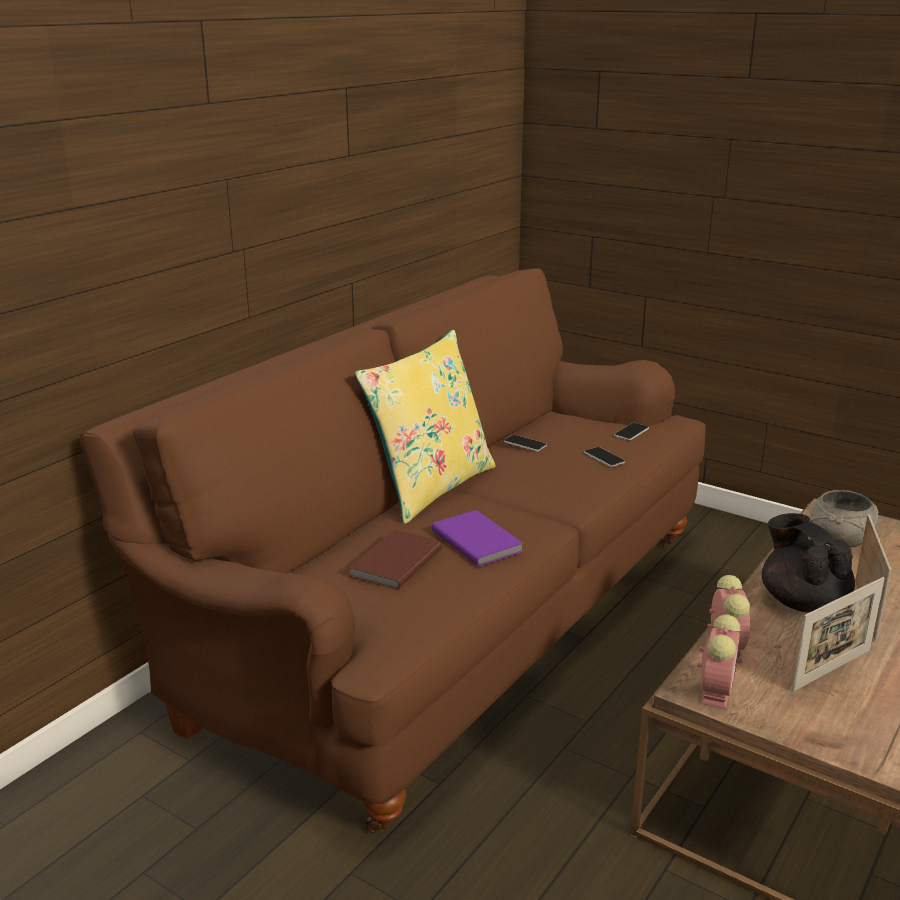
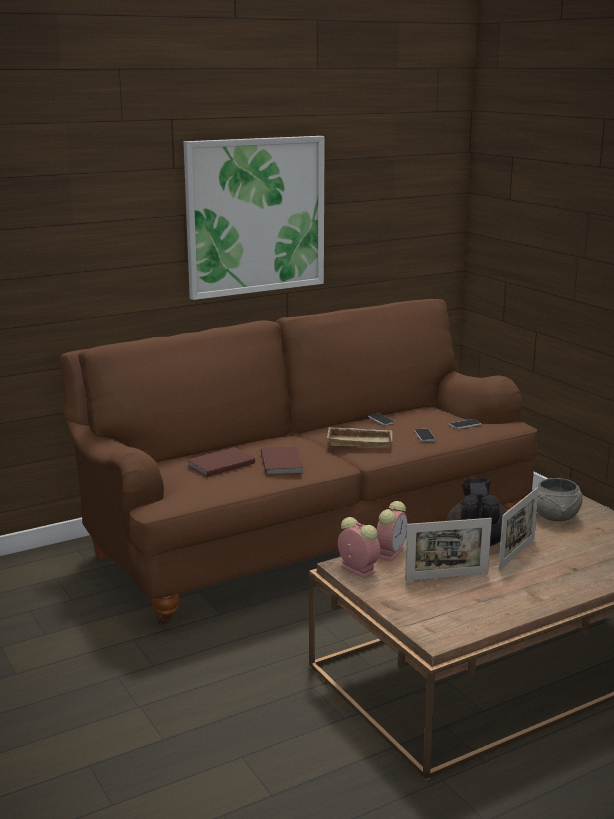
camera: 25 degrees right, 5 degrees down
(315, 173) = (255, 216): none -> picture
(430, 487) = (291, 433): yellow pillow -> none
(478, 540) = (283, 463): purple book -> brown book
(538, 482) = (360, 441): none -> beige tray
(715, 690) = (356, 569): alarm clock -> alarm clock turned 90 degrees counterclockwise

